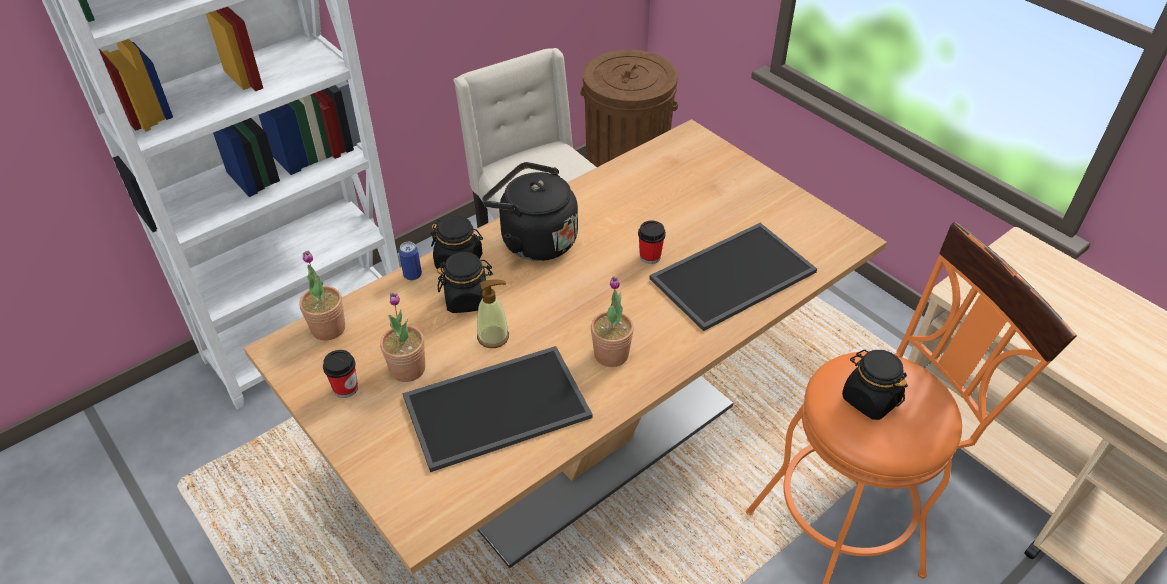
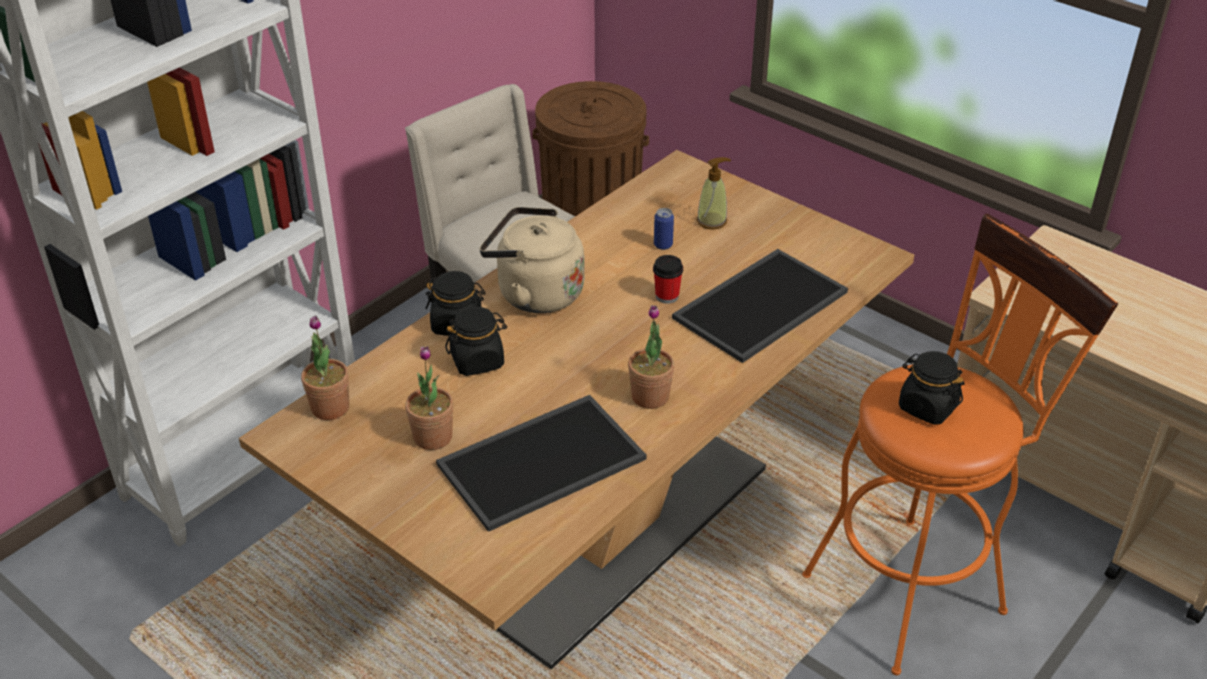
camera: 10 degrees left, 5 degrees down
(346, 388) = (370, 464): cup -> none
(412, 275) = (408, 343): can -> can (663, 245)
(493, 337) = (518, 394): soap dispenser -> soap dispenser (712, 221)
(534, 240) = (535, 293): black kettle -> beige kettle

